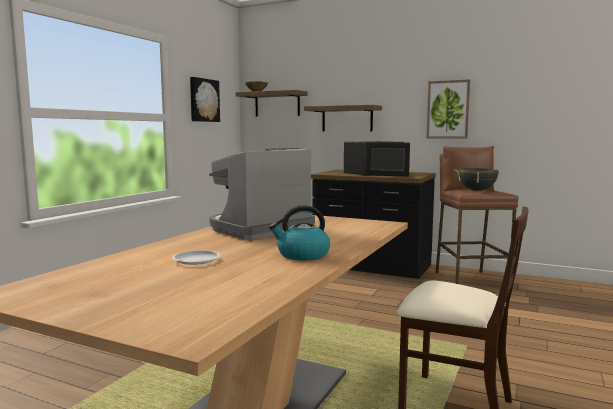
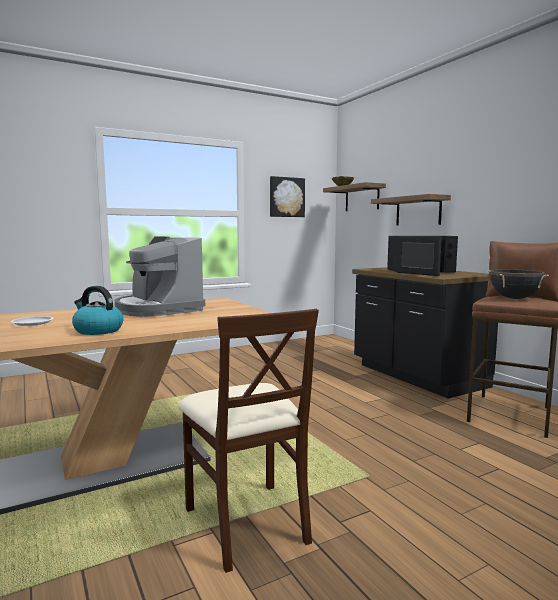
camera: 35 degrees right, 0 degrees up
(258, 229) = (158, 309): coffee machine -> coffee machine turned 120 degrees counterclockwise
(448, 109) = (520, 195): picture -> none

